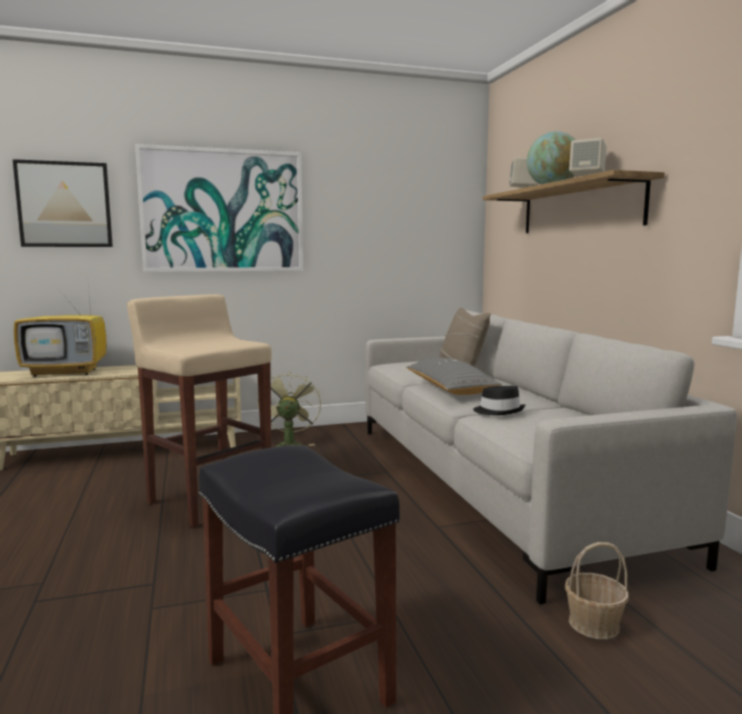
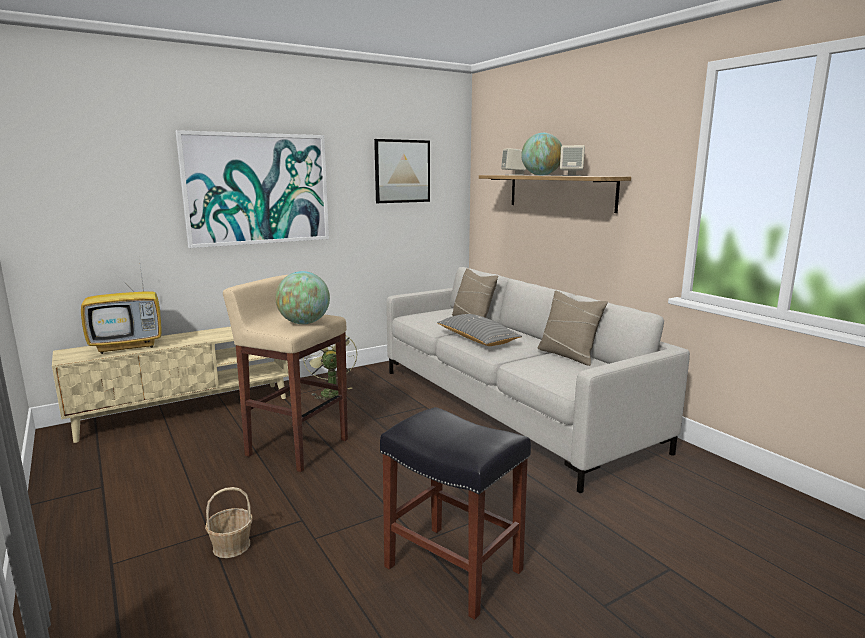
camera: 15 degrees left, 5 degrees up
(64, 204) = (110, 188): picture -> picture (402, 171)
(214, 345) = (304, 323): none -> globe
(499, 411) = (527, 358): black hat -> none
(559, 411) = (568, 355): none -> beige pillow
(593, 624) = (617, 501): basket -> basket (231, 546)

